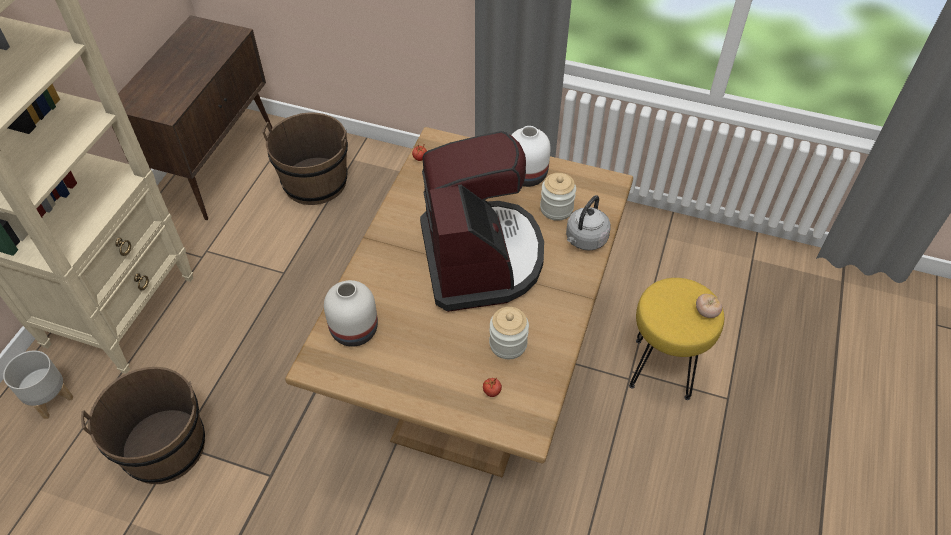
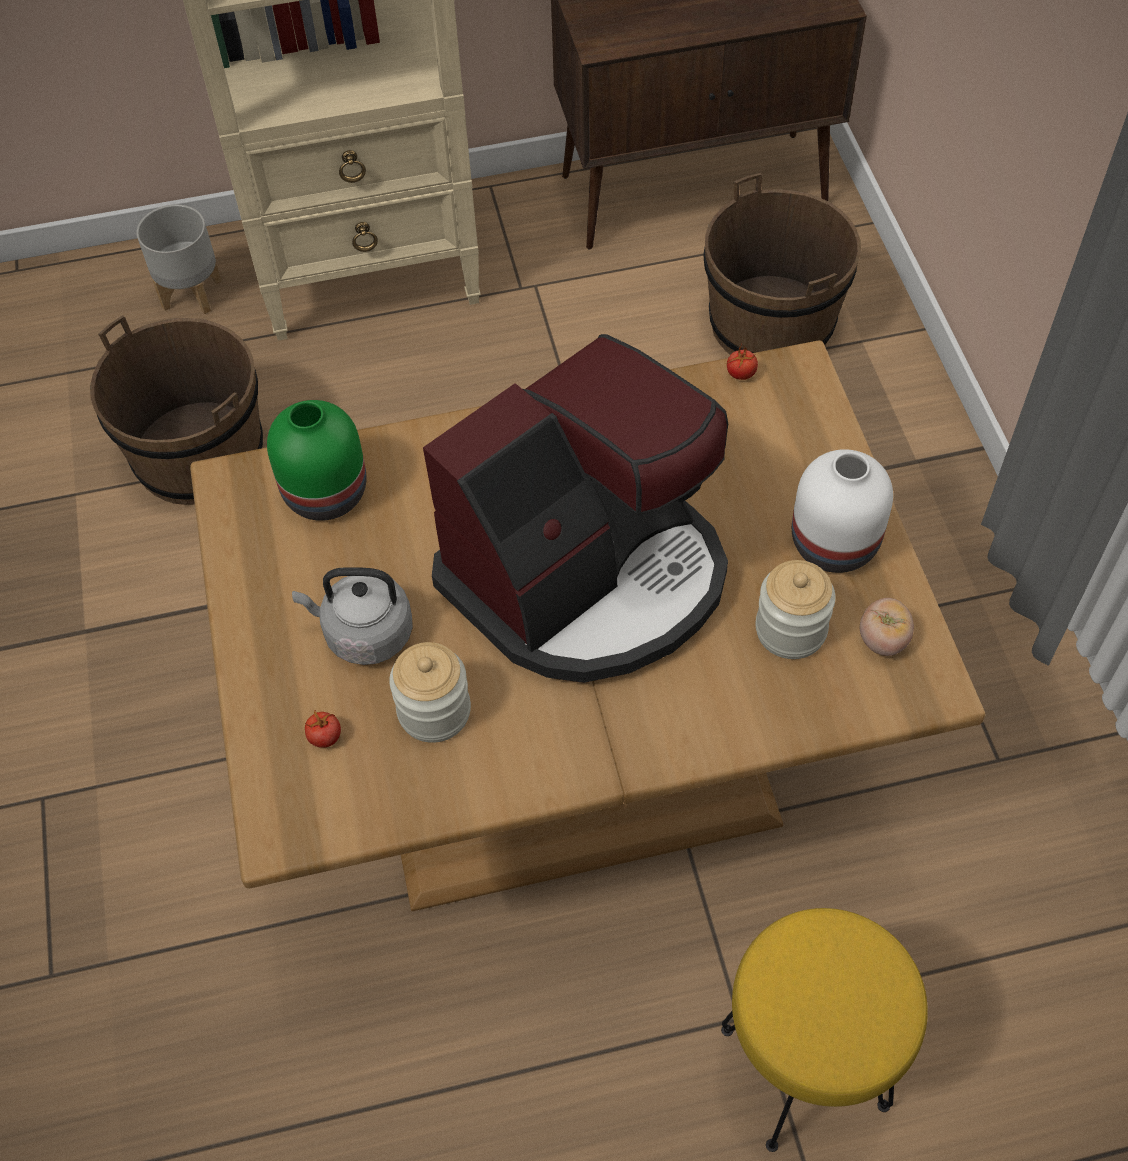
camera: 60 degrees right, 5 degrees up
(354, 329) = (328, 491): white vase -> green vase
(585, 240) = (751, 712): grey kettle -> grey kettle (364, 634)
(706, 312) = (856, 1045): tomato -> tomato (883, 640)

